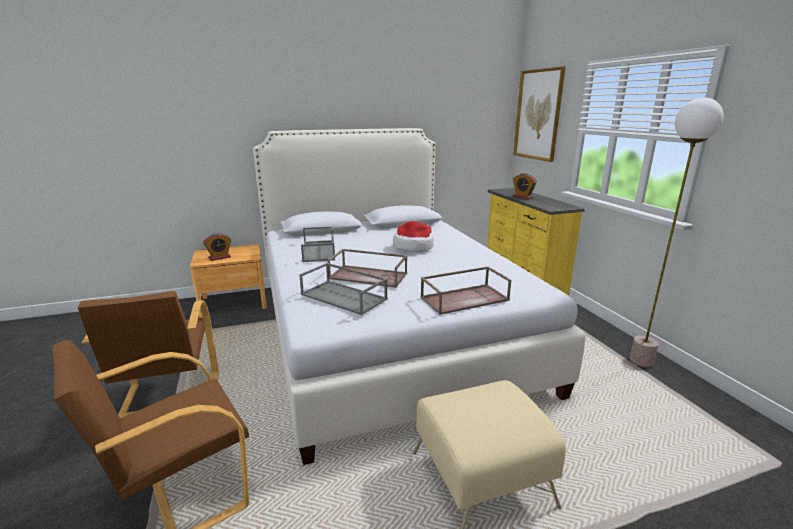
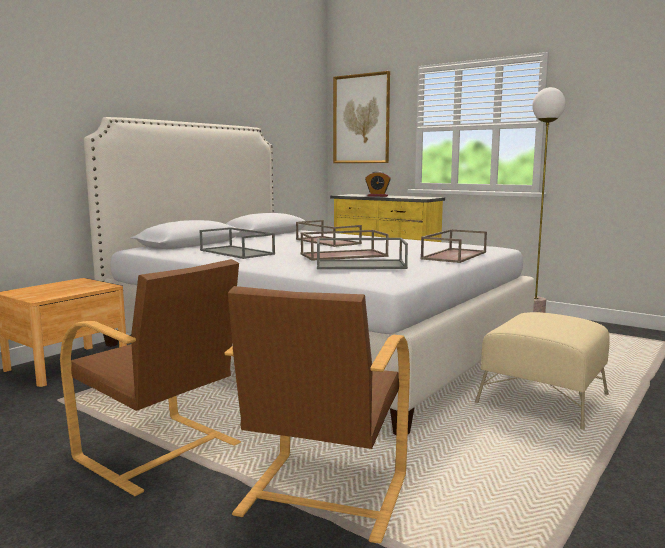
camera: 35 degrees left, 10 degrees down
(219, 257) = (58, 292): alarm clock -> none
(413, 247) = (326, 241): hat -> brown tray

